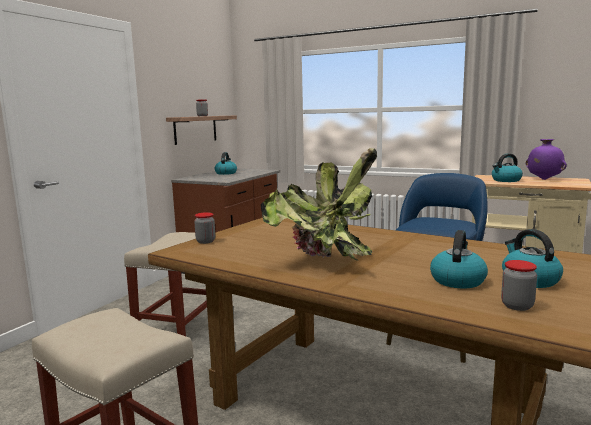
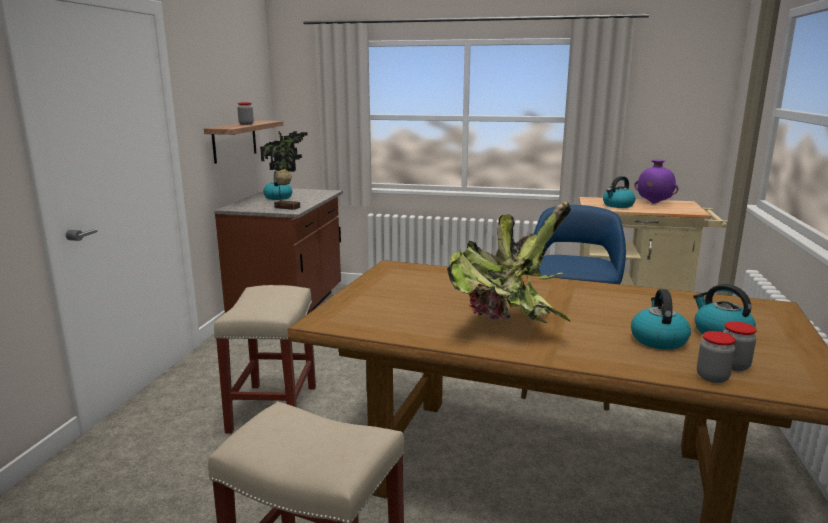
camera: 15 degrees left, 5 degrees up
(205, 241) = (343, 305): jar -> jar (712, 377)
(225, 178) = (288, 207): none -> potted plant

